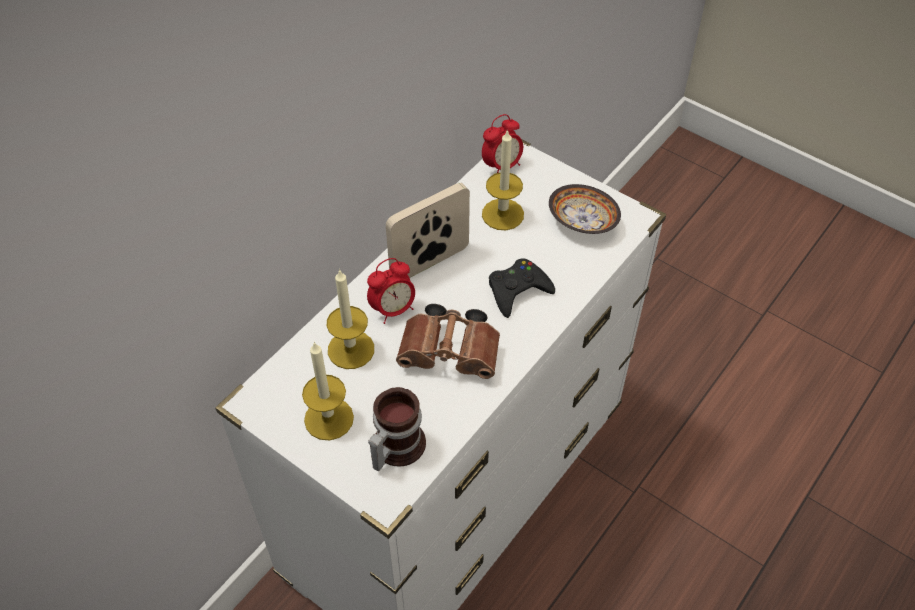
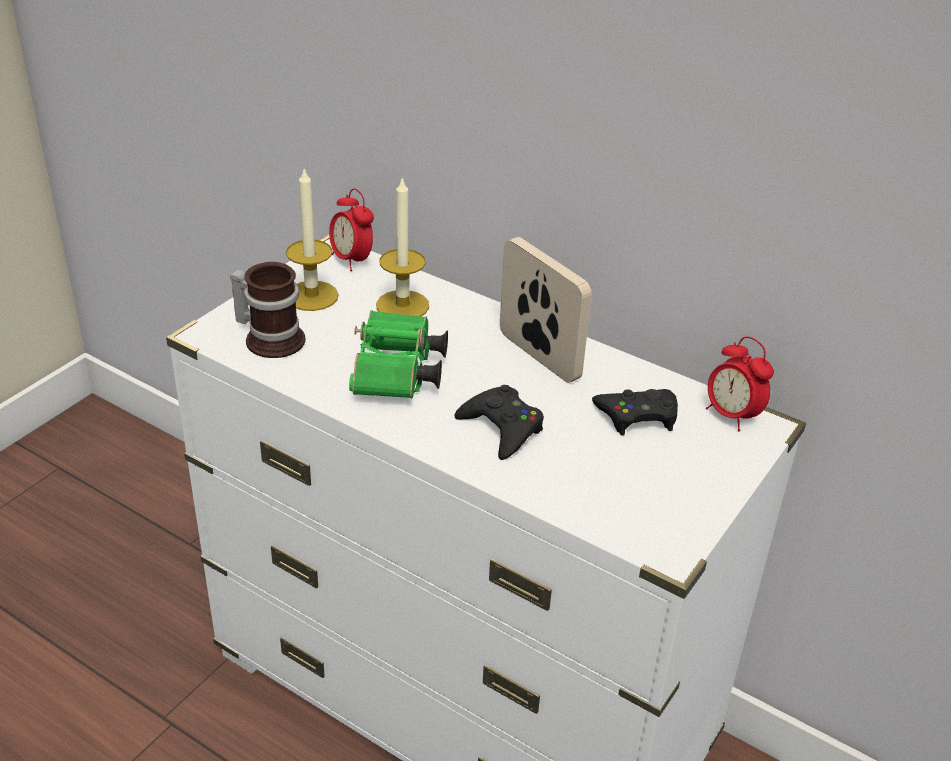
camera: 85 degrees right, 15 degrees down
(393, 309) = (461, 331): alarm clock -> alarm clock (352, 260)
(452, 354) = (397, 375): brown binoculars -> green binoculars
(502, 214) = (637, 416): candle -> black game controller
(582, 221) = (645, 492): bowl -> none

